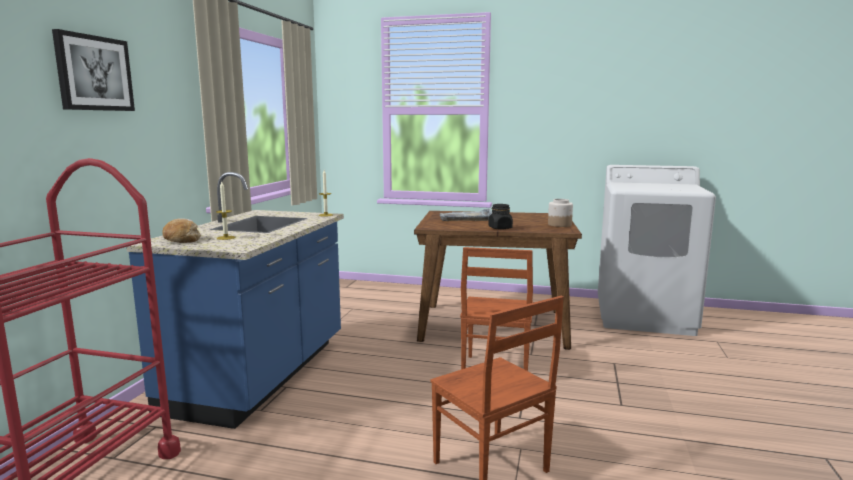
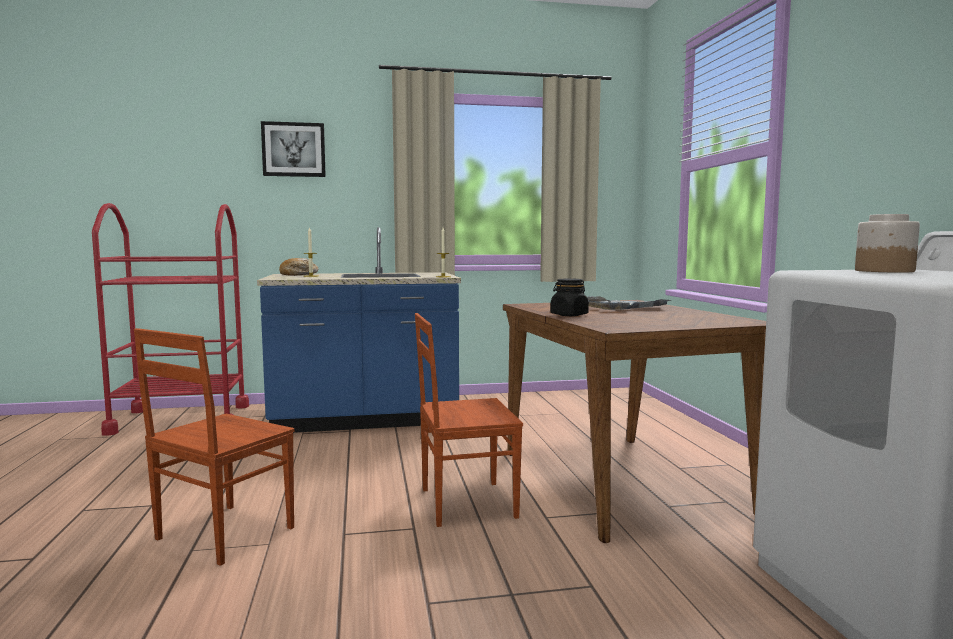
camera: 65 degrees right, 5 degrees down
(559, 225) = (657, 325): jar -> jar (883, 271)

